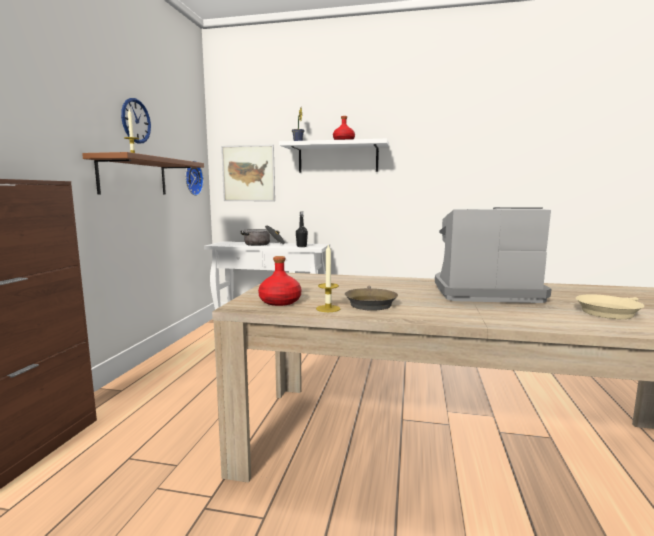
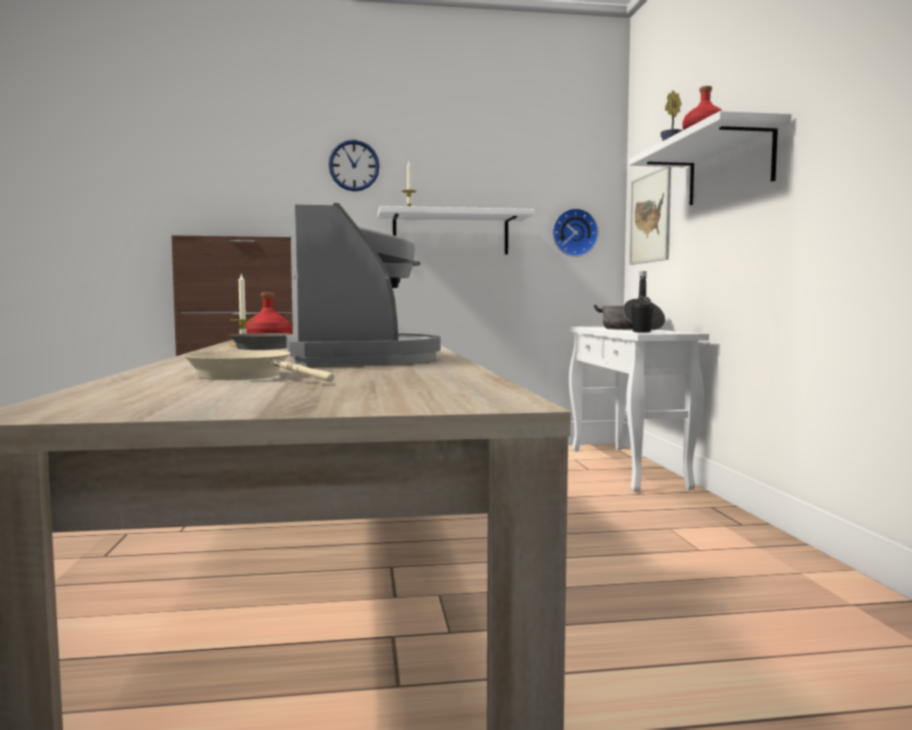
camera: 70 degrees right, 5 degrees down
(133, 176) = (451, 234): brown shelf -> white shelf
(136, 121) = (463, 170): wall clock -> wall clock (354, 165)

